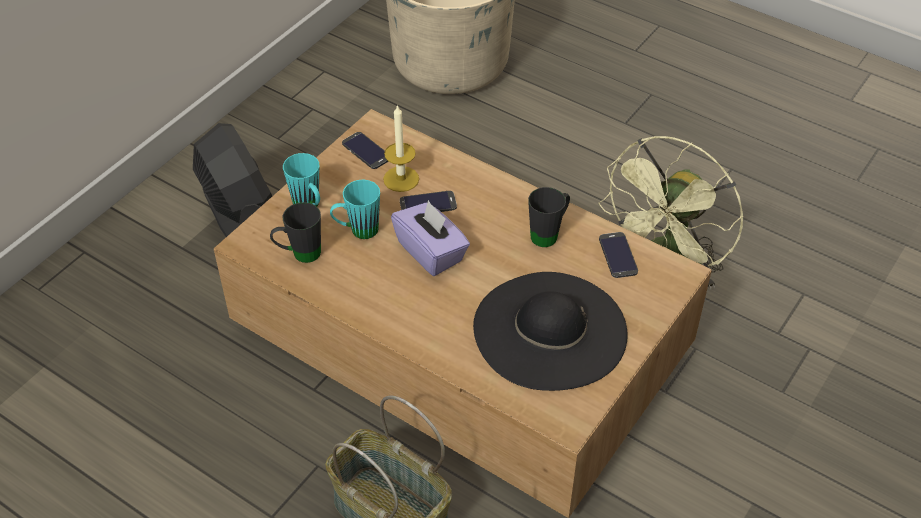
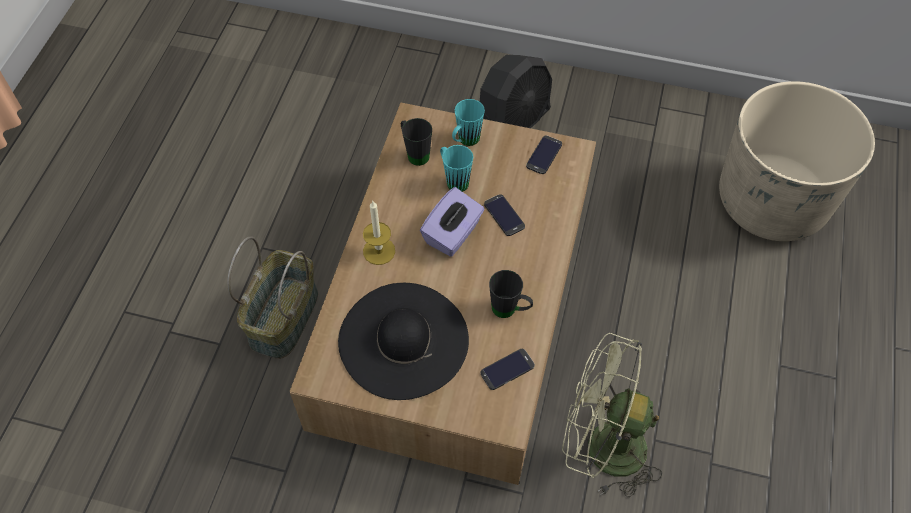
camera: 70 degrees right, 10 degrees up
(401, 179) = (523, 188): candle -> candle (379, 251)

